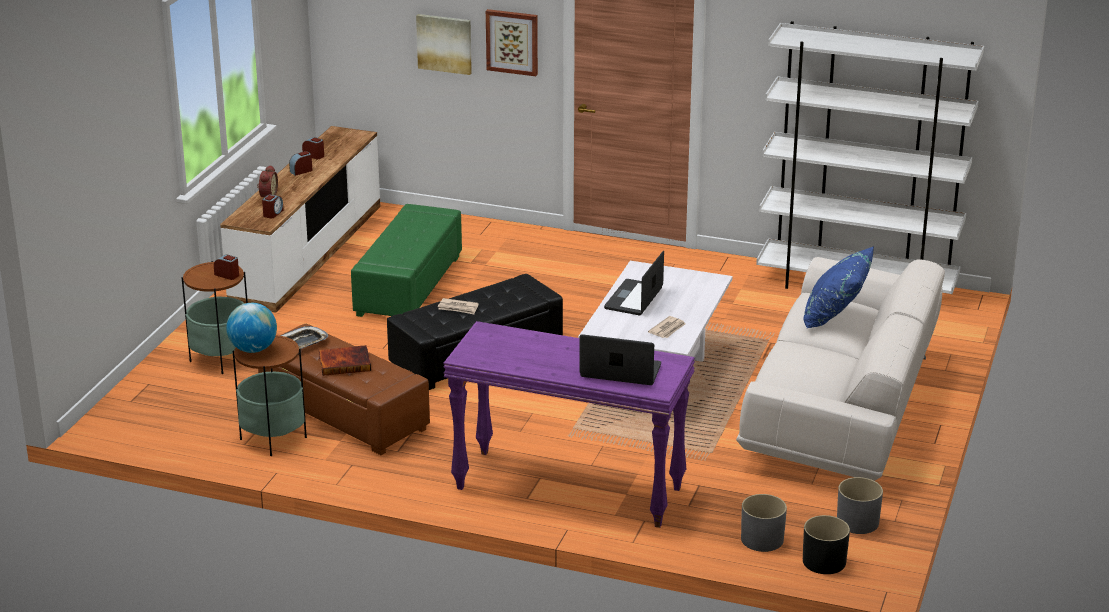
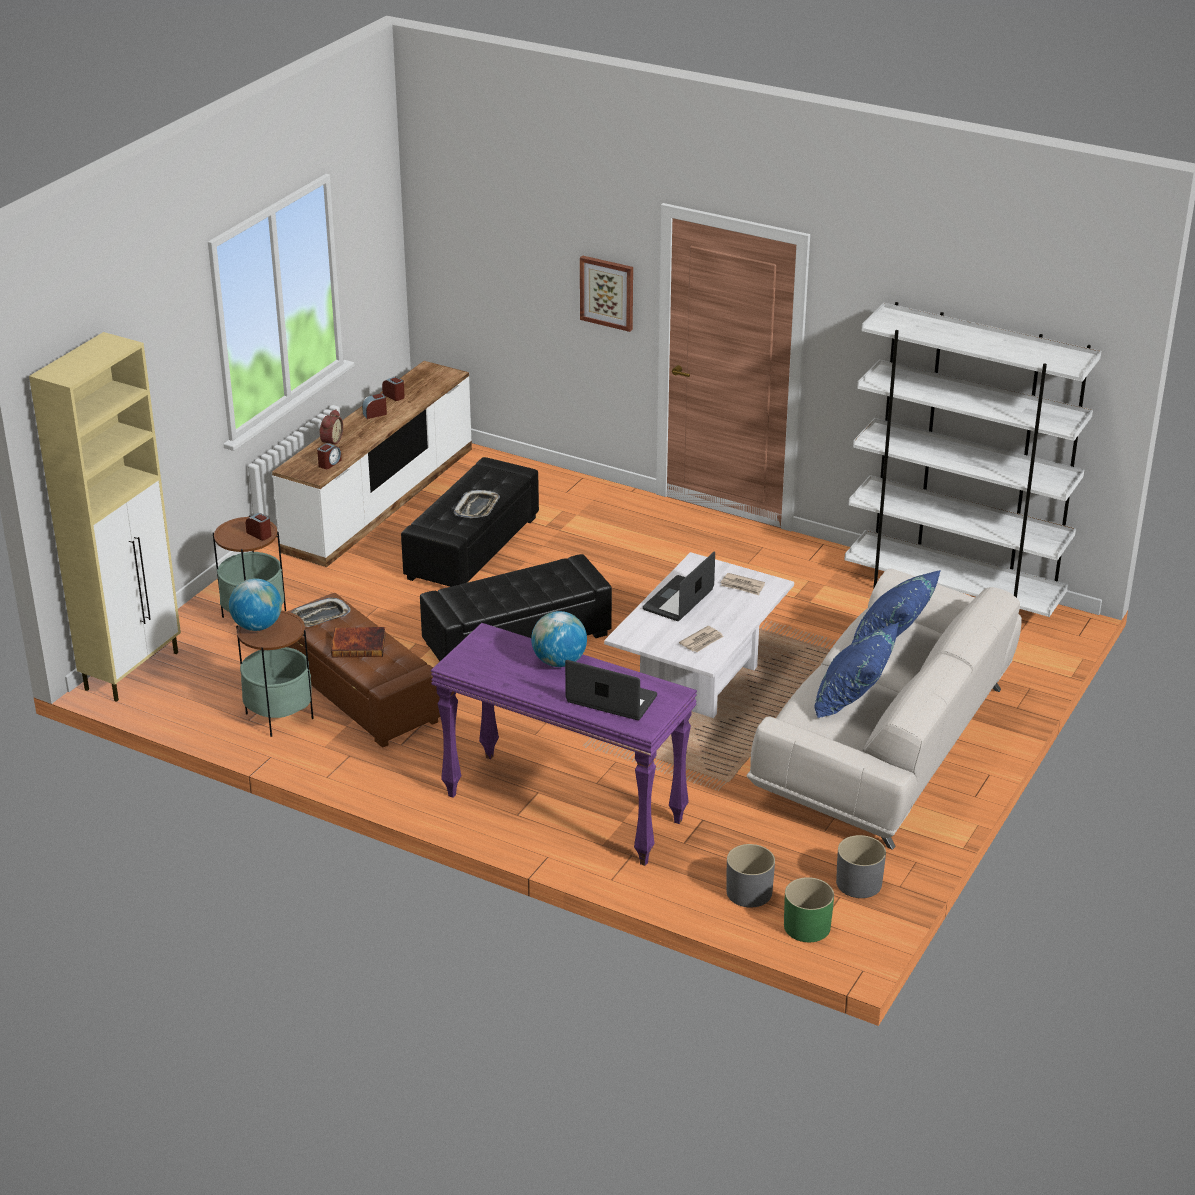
camera: 10 degrees right, 5 degrees up
(117, 413) = (133, 670): none -> beige cabinet
(408, 285) = (472, 547): green ottoman -> black ottoman
(416, 244) = (477, 508): none -> tray
(444, 43) = (539, 286): picture -> none
(458, 308) = (496, 590): newspaper -> newspaper (742, 586)
(560, 346) = (559, 662): none -> globe
(819, 364) = (853, 700): none -> blue pillow
(824, 562) = (807, 927): black planter -> green planter

